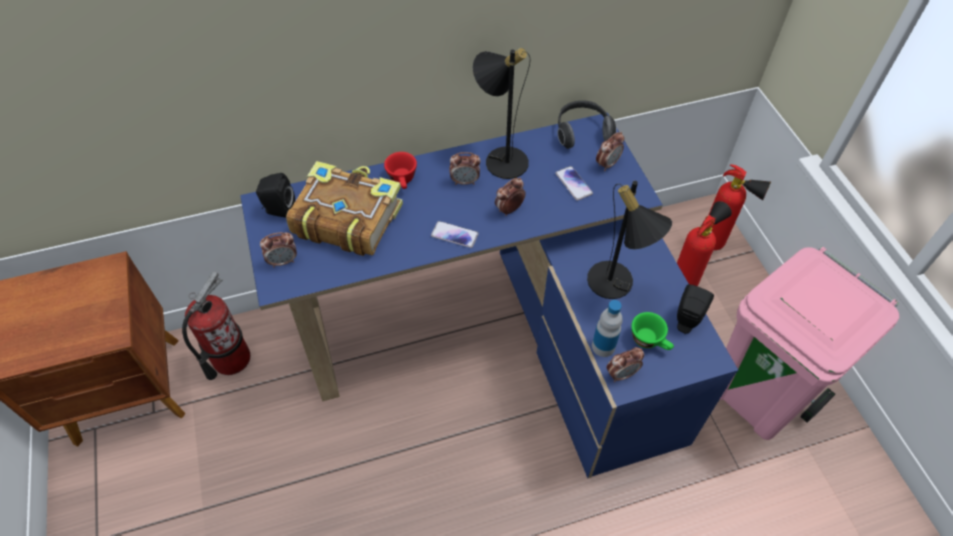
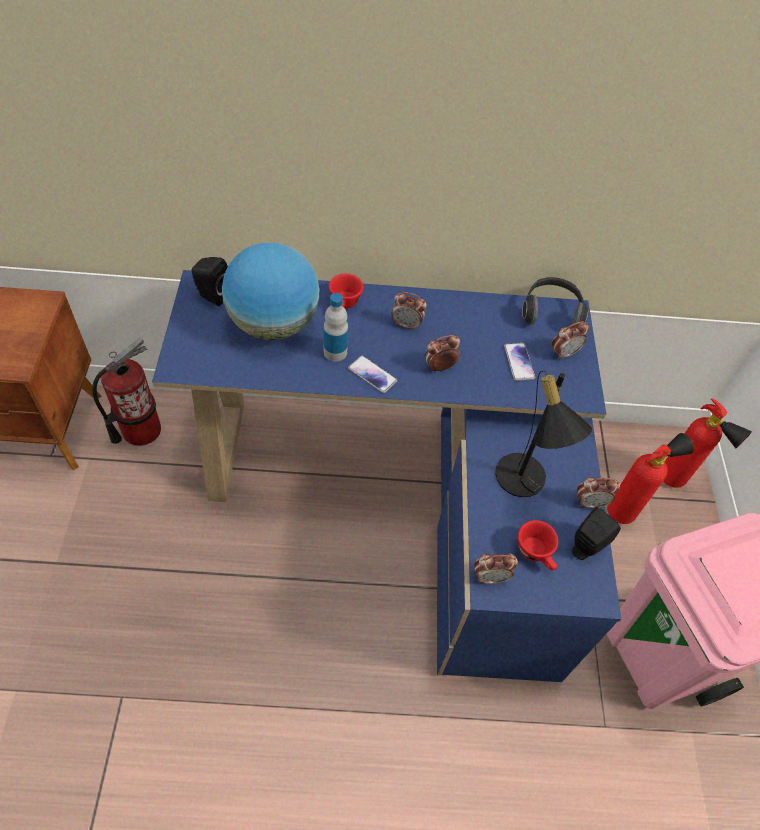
camera: 15 degrees right, 0 degrees up
(283, 261) = (194, 346): alarm clock -> alarm clock (590, 503)
(346, 218) = (273, 324): book -> globe
(501, 157) = (454, 312): black table lamp -> none
(603, 346) = (483, 541): bottle -> bottle (335, 352)
(650, 341) = (536, 553): green cup -> red cup

